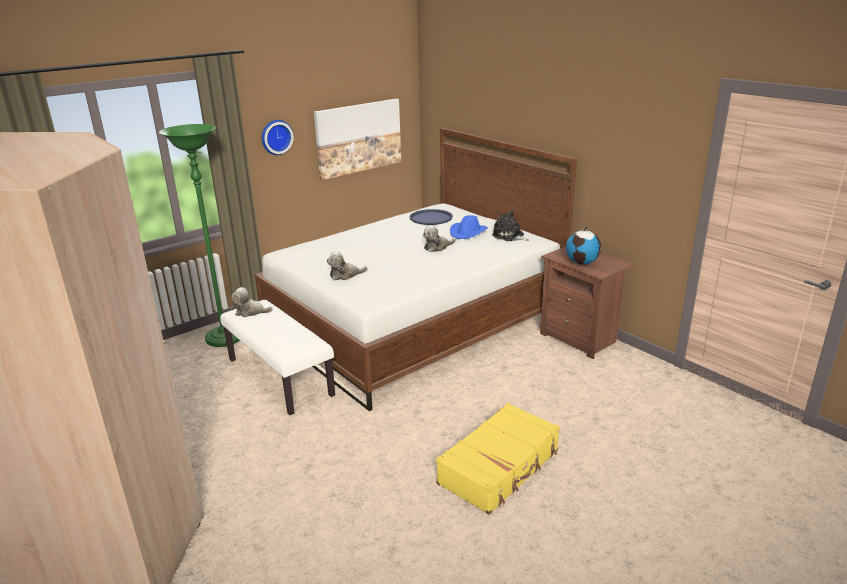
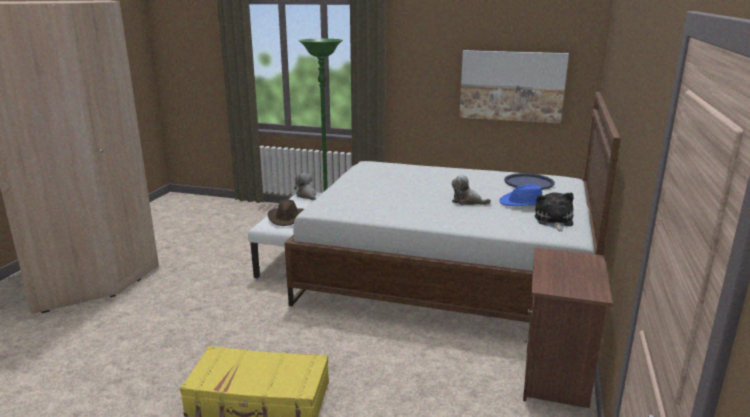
camera: 55 degrees right, 5 degrees down
(276, 137) = (421, 66): wall clock -> none
(292, 336) = (287, 218): none -> brown hat
(345, 275) = (357, 189): plush toy -> none
(582, 263) = (555, 271): globe -> none

